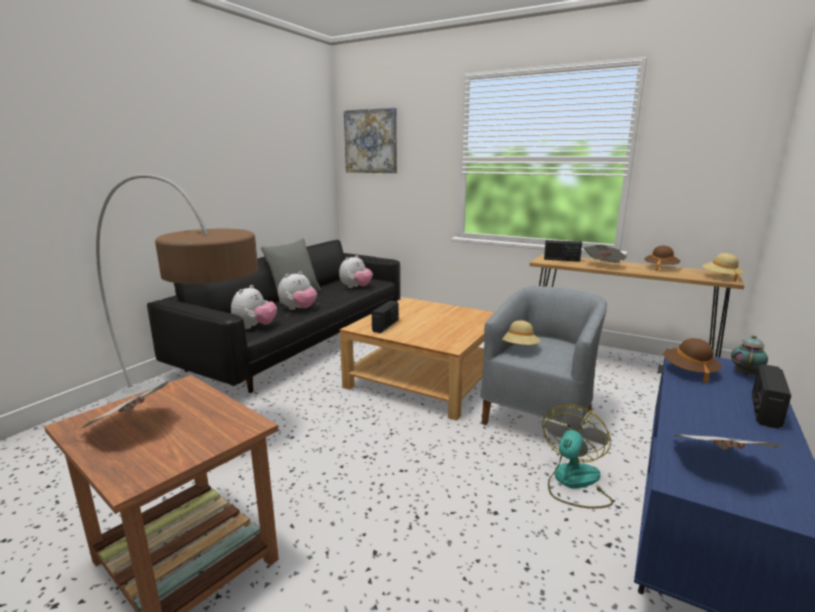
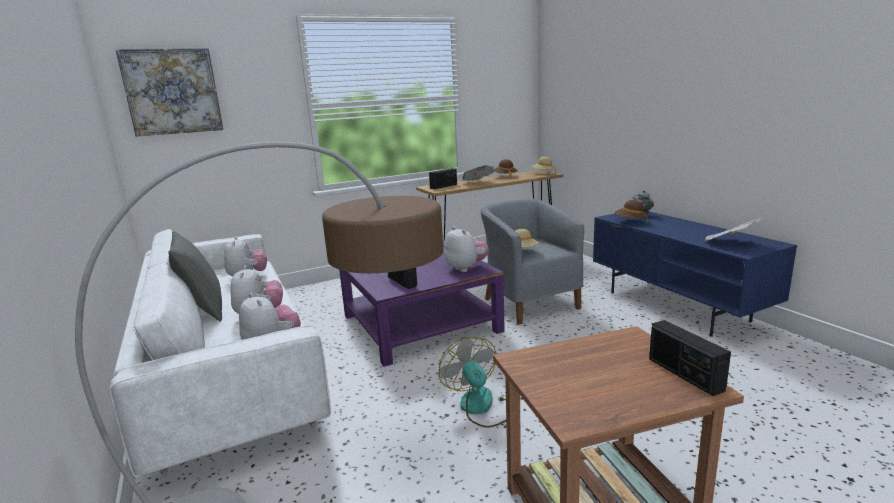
camera: 55 degrees left, 0 degrees up
(129, 425) = (596, 388): newspaper -> none
(300, 342) = (230, 367): black sofa -> white sofa
(426, 377) = (420, 323): beige coffee table -> purple coffee table
(446, 338) = (466, 268): none -> plush toy
(573, 483) = (612, 319): fan -> fan (482, 407)
(764, 411) = (684, 223): radio -> radio (684, 374)

